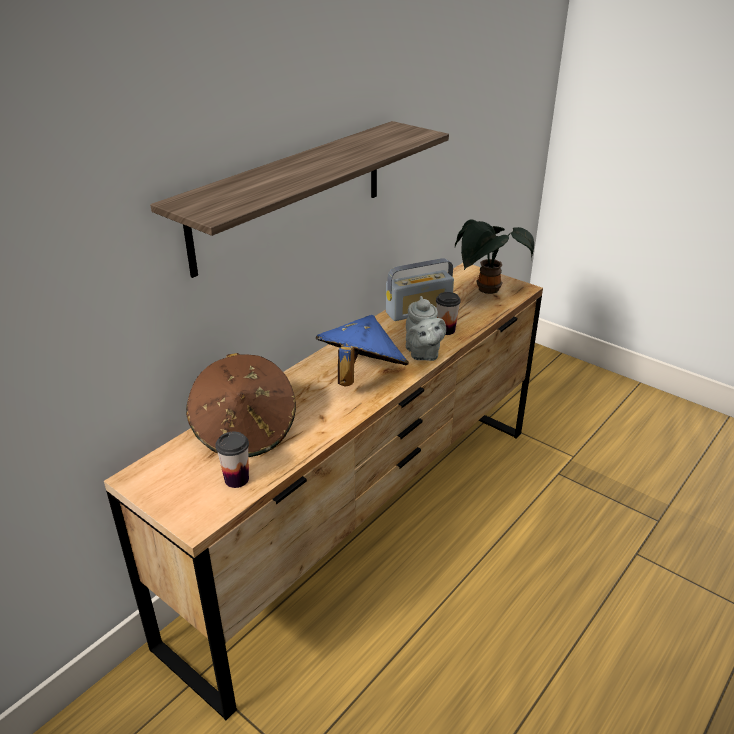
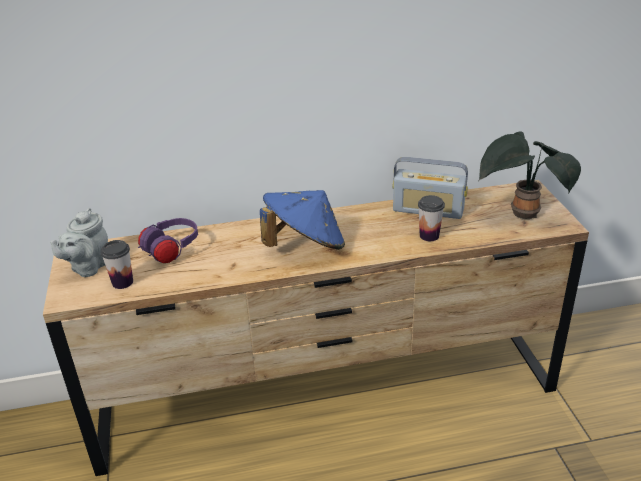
camera: 40 degrees right, 0 degrees up
(245, 431) = (171, 251): brown hat -> purple headphones
(291, 195) = (273, 57): shelf -> none
(423, 354) = (379, 248): grey teapot -> grey teapot (88, 267)

